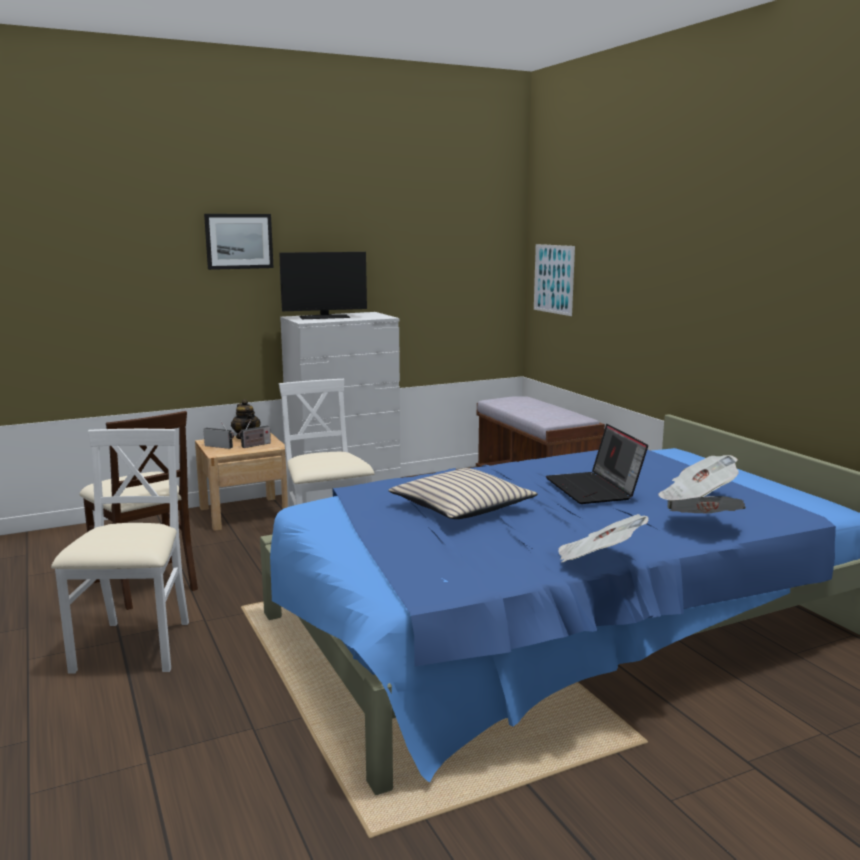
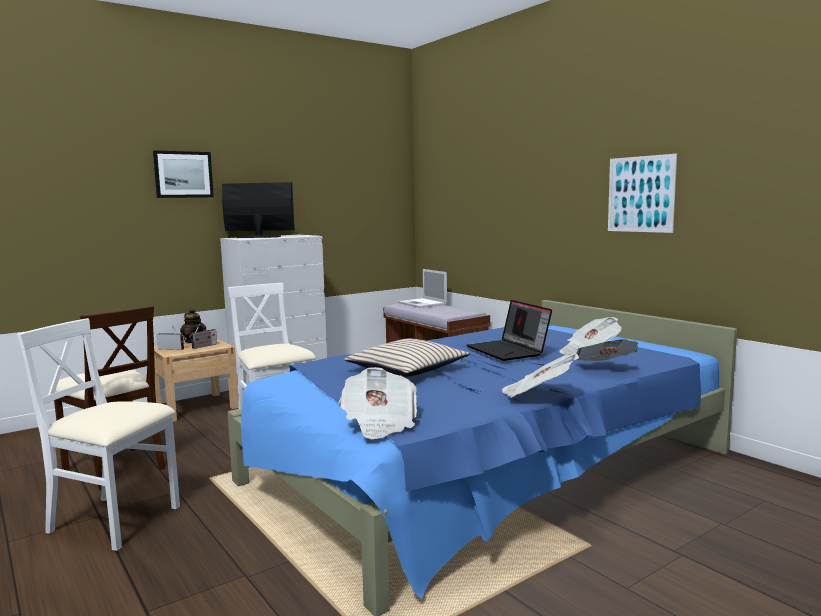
camera: 10 degrees left, 5 degrees down
(135, 647) = (115, 520): white chair -> white chair turned 60 degrees counterclockwise
(324, 317) = (259, 237): monitor -> monitor turned 150 degrees counterclockwise
(399, 583) = (379, 424): none -> newspaper
(525, 402) = (423, 303): none -> laptop
(553, 279) = (439, 206): picture -> picture (640, 194)

